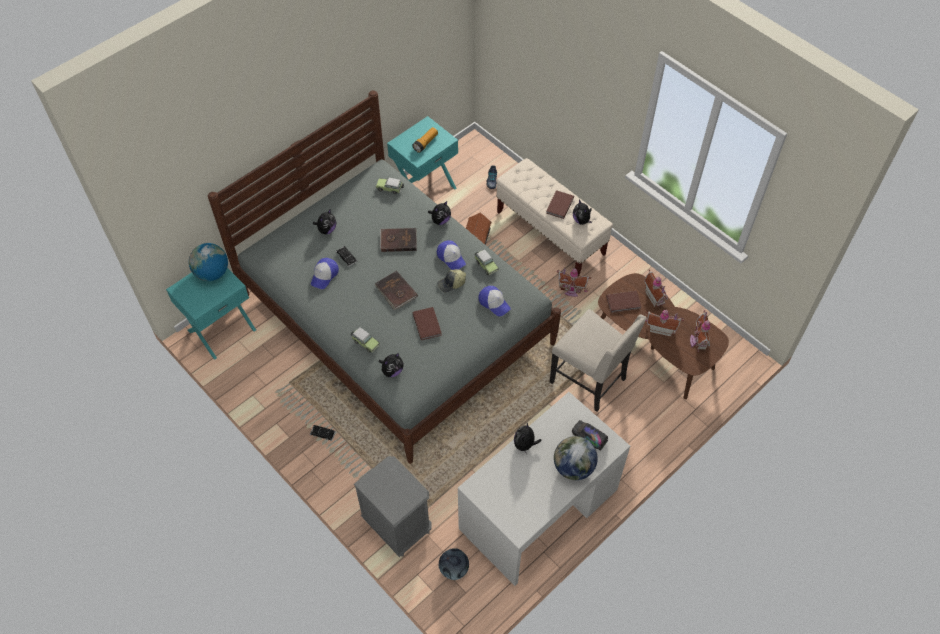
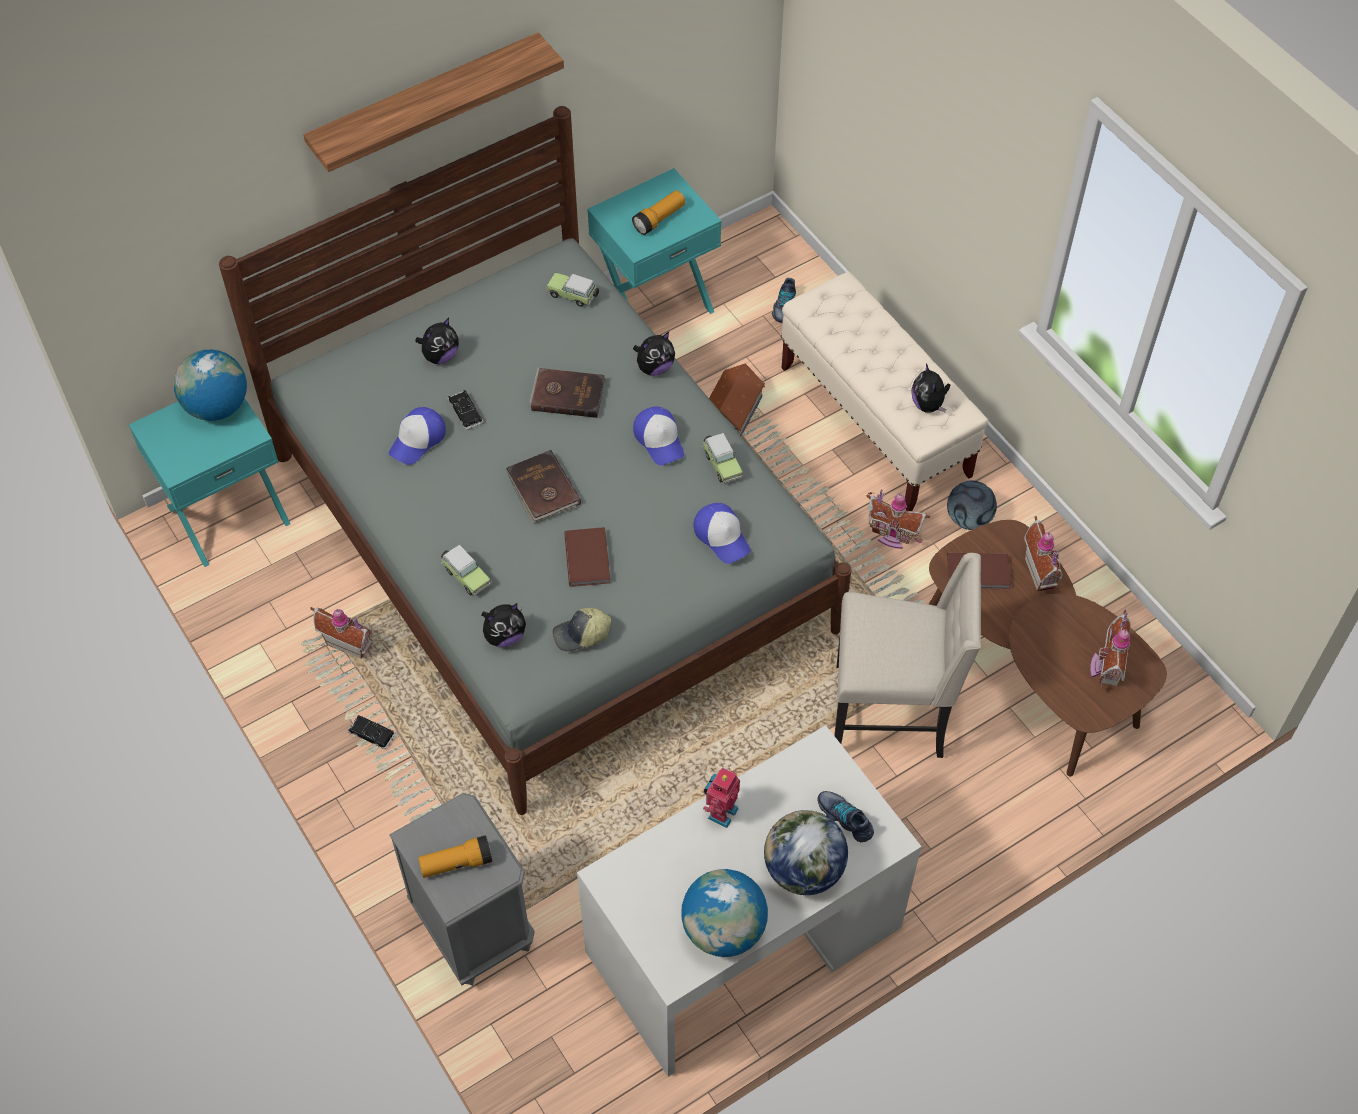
camera: 10 degrees right, 0 degrees up
(305, 97) = (426, 104): none -> shelf
(392, 493) = (456, 863): none -> flashlight
(451, 284) = (649, 489): cap -> cap (581, 635)
(453, 569) = (561, 1025): football -> football (968, 519)
(525, 444) = (721, 812): plush toy -> toy robot
(539, 504) = (723, 930): none -> globe
(559, 205) = (890, 370): brown book -> none
(589, 437) = (845, 818): toy truck -> shoe
(590, 380) = (892, 712): beige chair -> beige chair turned 45 degrees counterclockwise
(660, 328) = (1038, 633): toy house -> toy house (349, 642)

